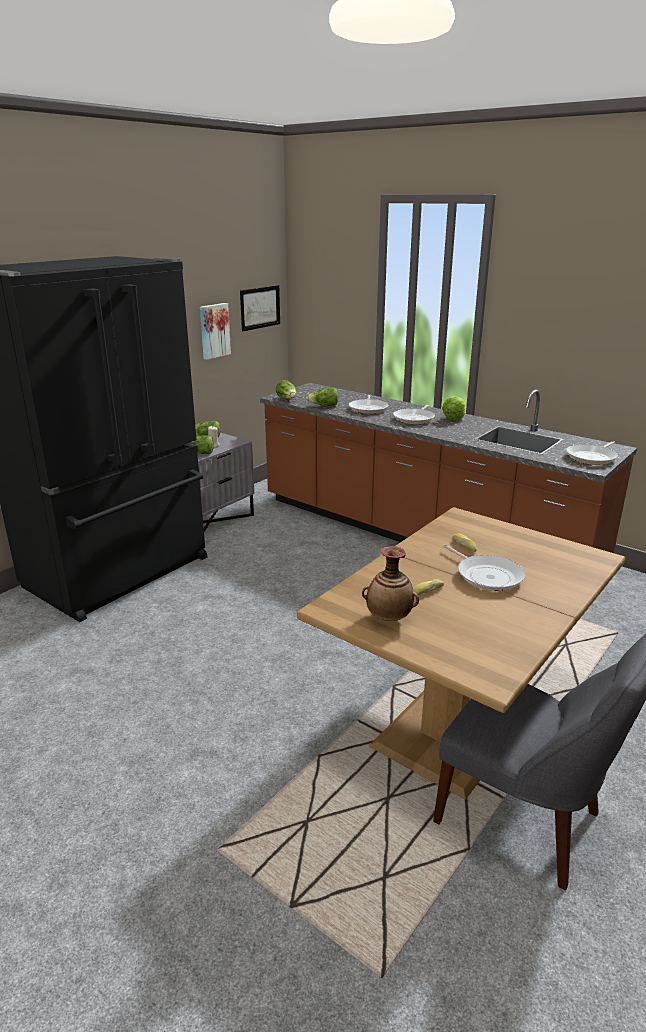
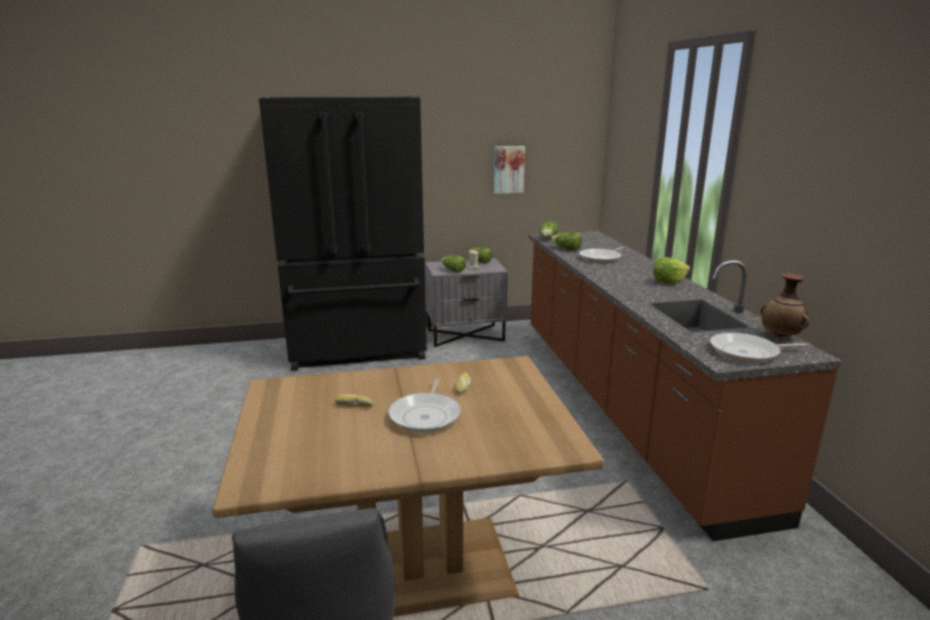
camera: 40 degrees right, 5 degrees down
(260, 307) = (567, 154): picture -> none
(389, 618) = (287, 410): vase -> vase (780, 336)
(415, 419) = (626, 274): frying pan -> none

